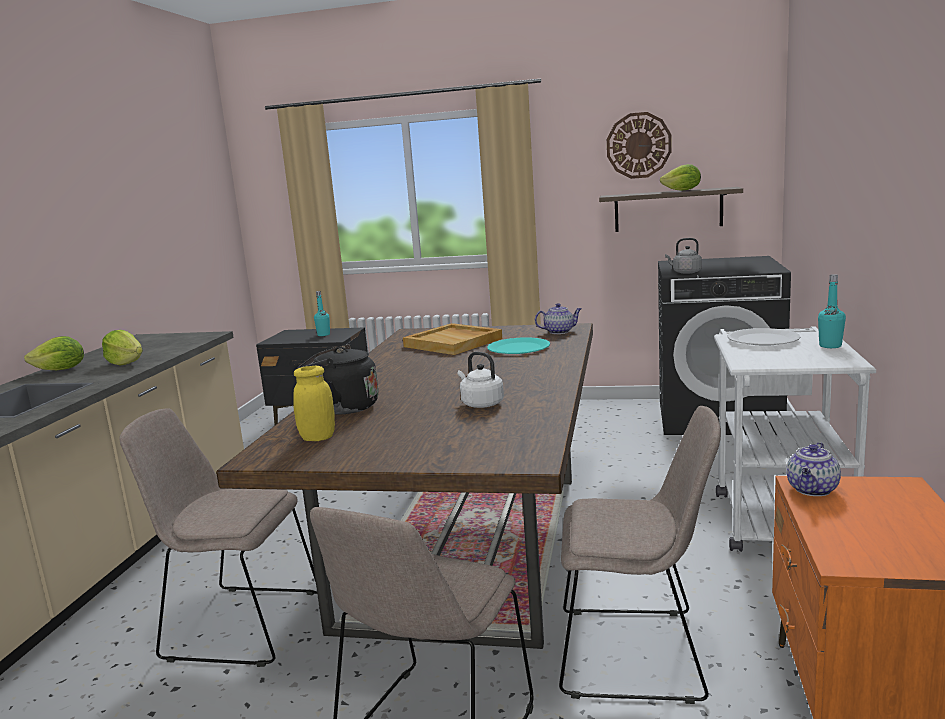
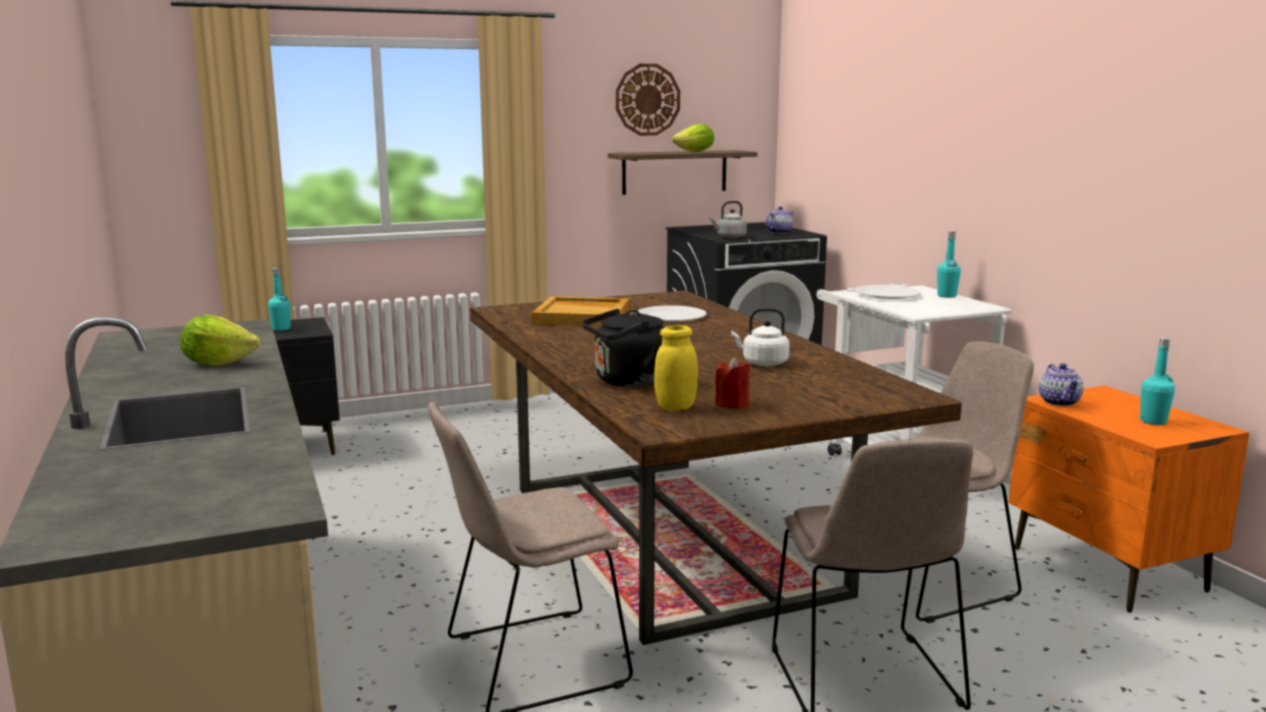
camera: 35 degrees left, 0 degrees up
(61, 370) = (123, 380): lettuce -> none
(362, 442) = (732, 404): none -> red candle
(518, 348) = (671, 316): turquoise plate -> white plate
(559, 332) = (674, 299): teapot -> teapot (779, 232)
(890, 538) = (1153, 421): none -> turquoise bottle

